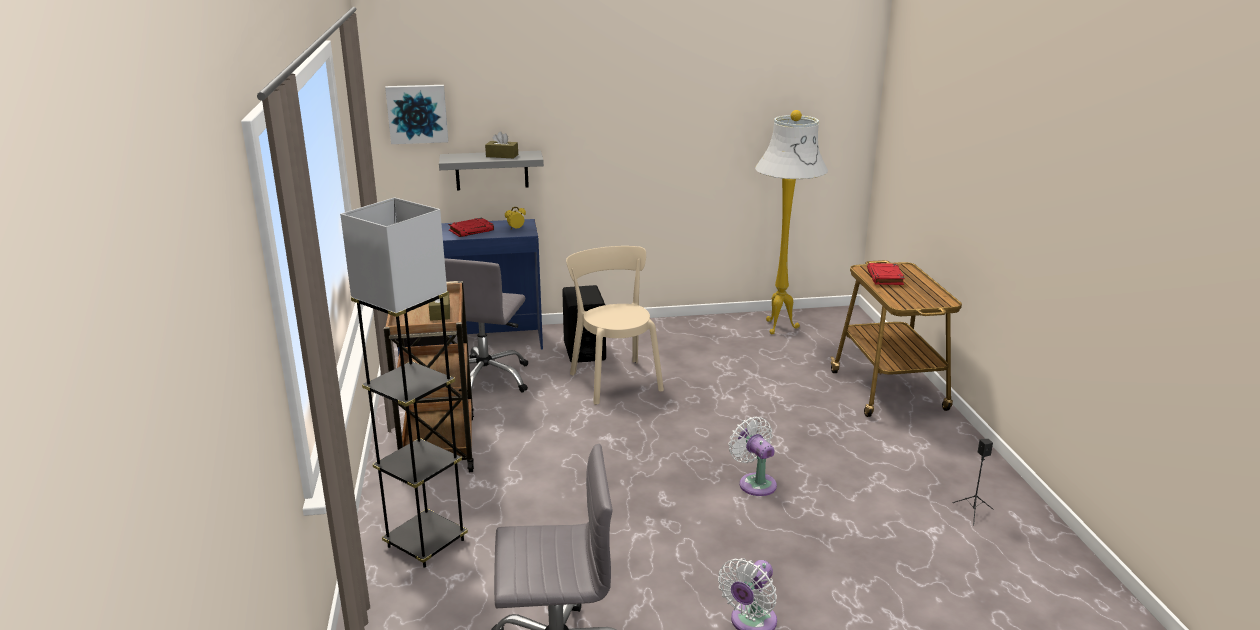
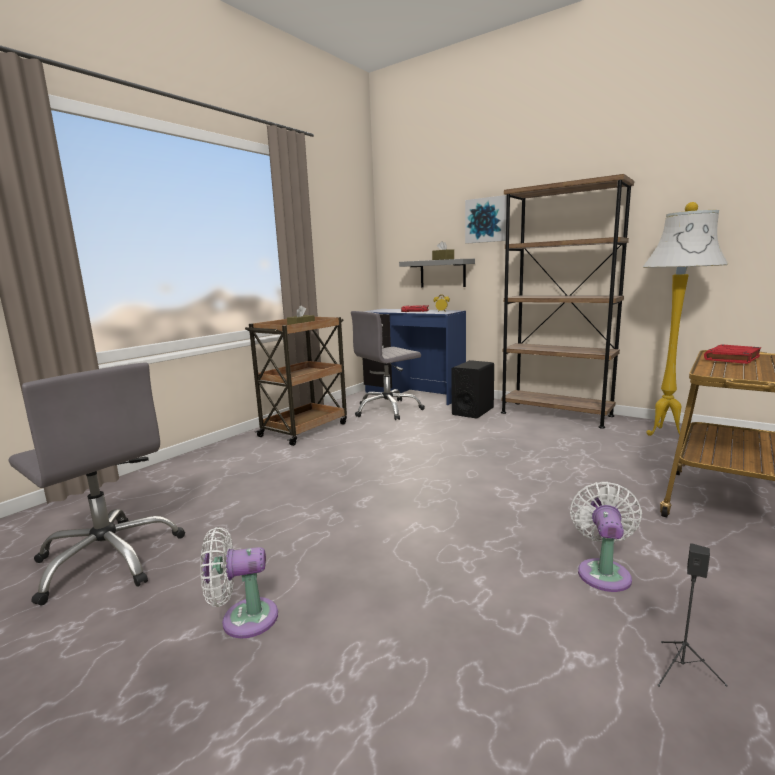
camera: 45 degrees right, 10 degrees down
(417, 113) = (402, 233): picture -> picture (486, 220)
(426, 543) = (203, 467): grey floor lamp -> none
(614, 380) = (464, 429): beige chair -> none
(668, 329) = (556, 414): none -> brown bookcase
(755, 482) = (452, 520): white fan -> white fan (603, 572)

